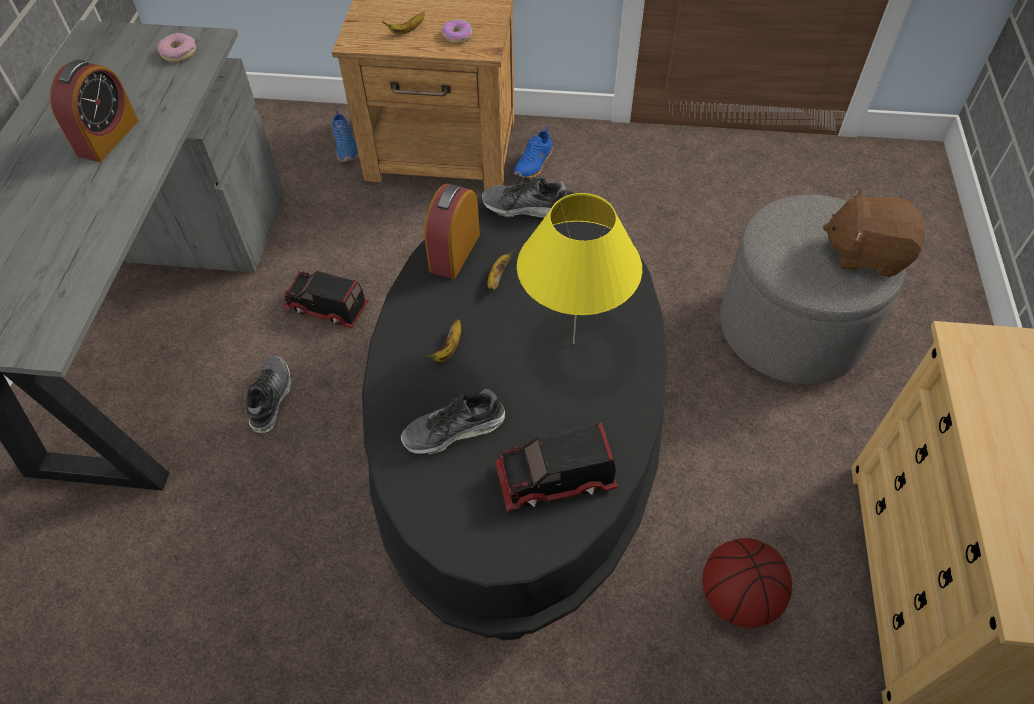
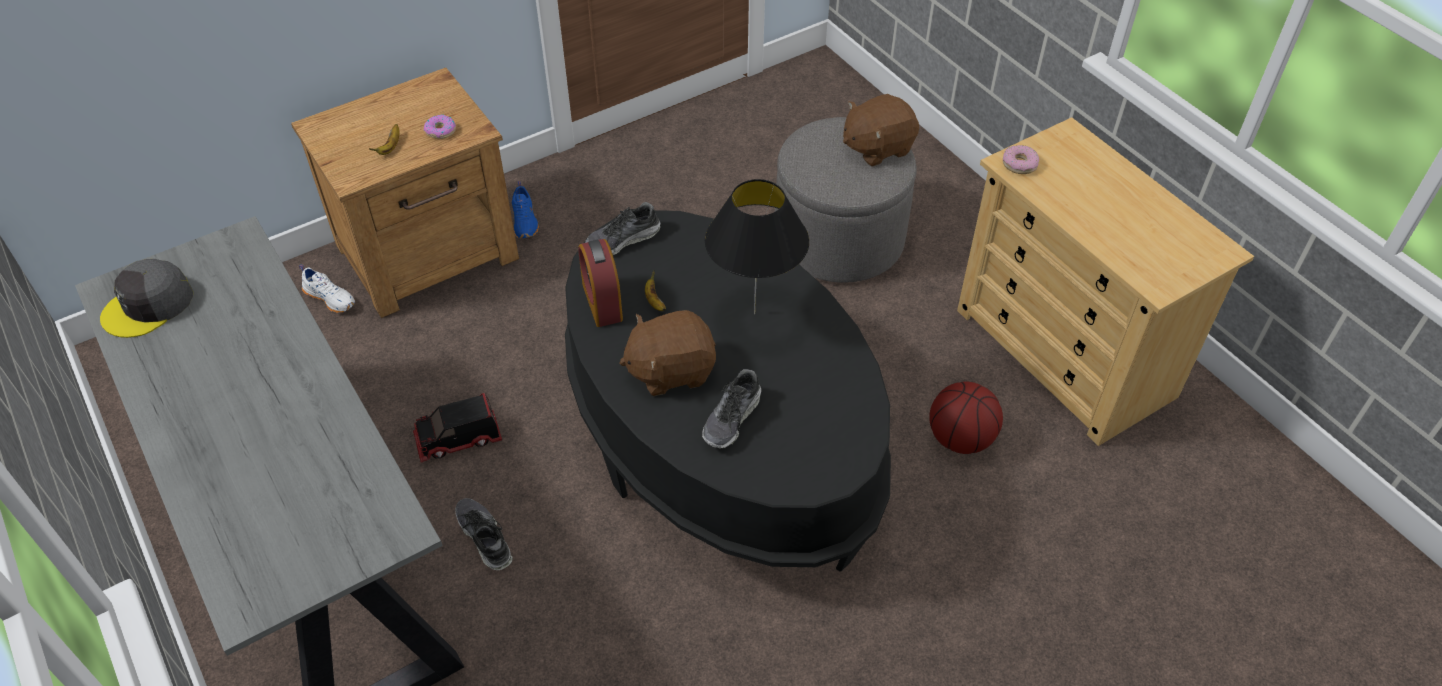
camera: 40 degrees left, 5 degrees down
(101, 59) = (149, 305): none -> grey cap
(108, 137) = (248, 362): alarm clock -> none
(179, 53) = (225, 262): donut -> donut (1019, 164)
(346, 147) = (331, 298): blue shoe -> white shoe
(448, 349) = (671, 370): banana -> brown plush toy
(555, 480) = (830, 404): toy truck -> none
(574, 343) = (755, 313): yellow table lamp -> black table lamp

